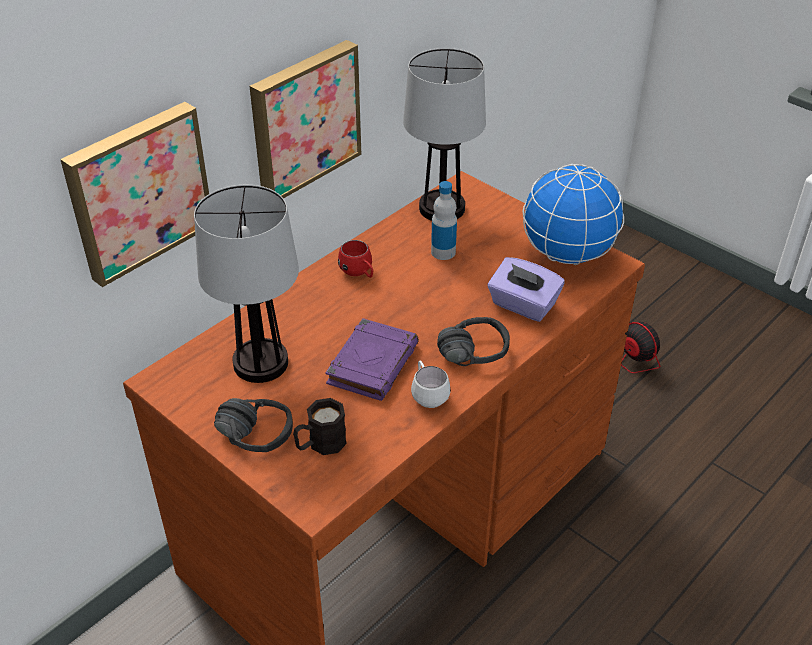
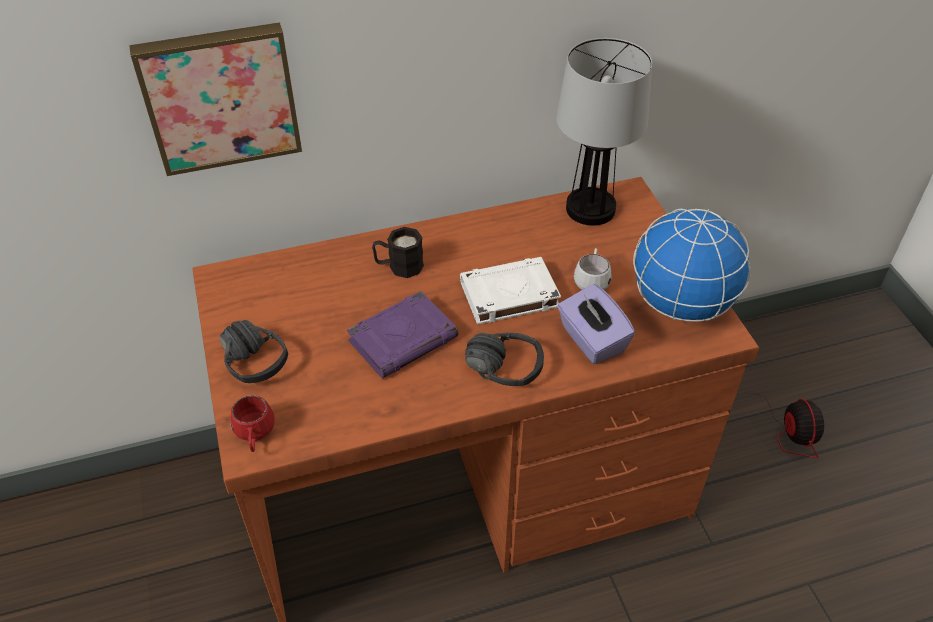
camera: 30 degrees right, 5 degrees up
(259, 363) = (309, 296): table lamp -> none
(304, 119) = (433, 74): picture -> none
(320, 444) = (299, 396): black mug -> black mug (399, 266)
(359, 273) = (461, 245): red mug -> red mug (255, 436)
(428, 395) = (428, 392): white mug -> white mug (591, 281)
(431, 297) = (508, 295): none -> white book
(443, 252) = (556, 254): bottle -> none

